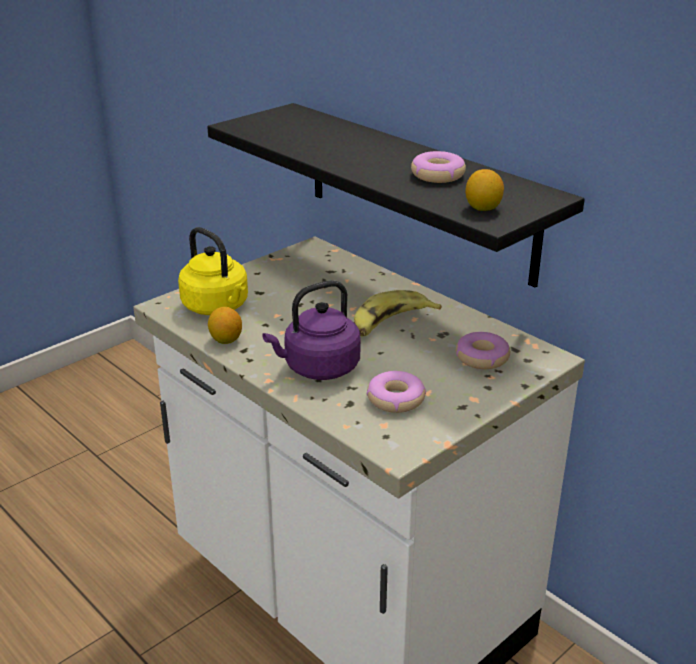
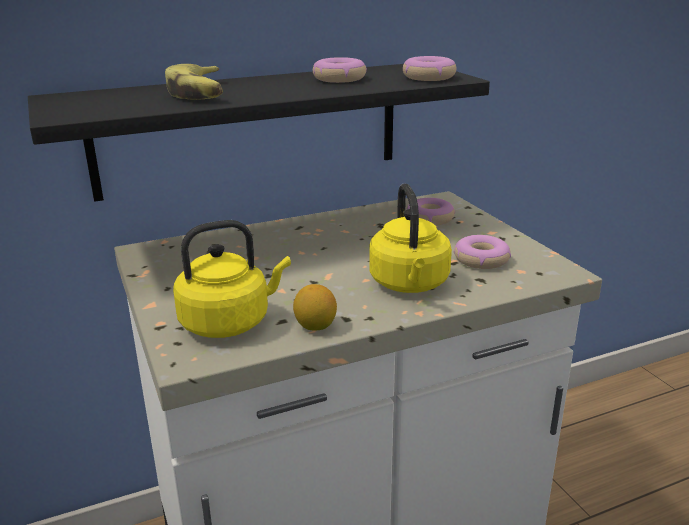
camera: 70 degrees left, 5 degrees down
(318, 368) = (409, 284): purple kettle -> yellow kettle
(390, 323) = (346, 241): banana -> banana (200, 93)
(483, 208) = (428, 77): lemon -> donut

